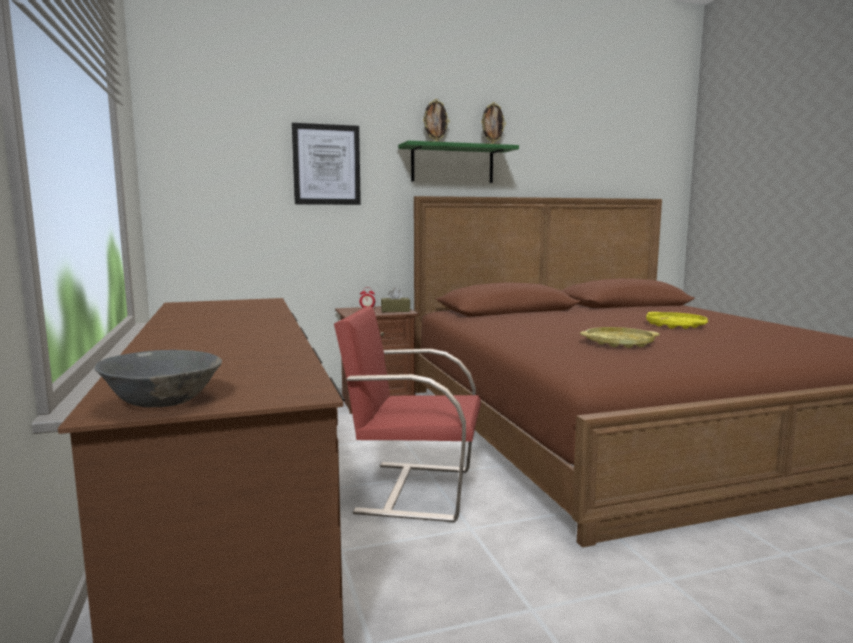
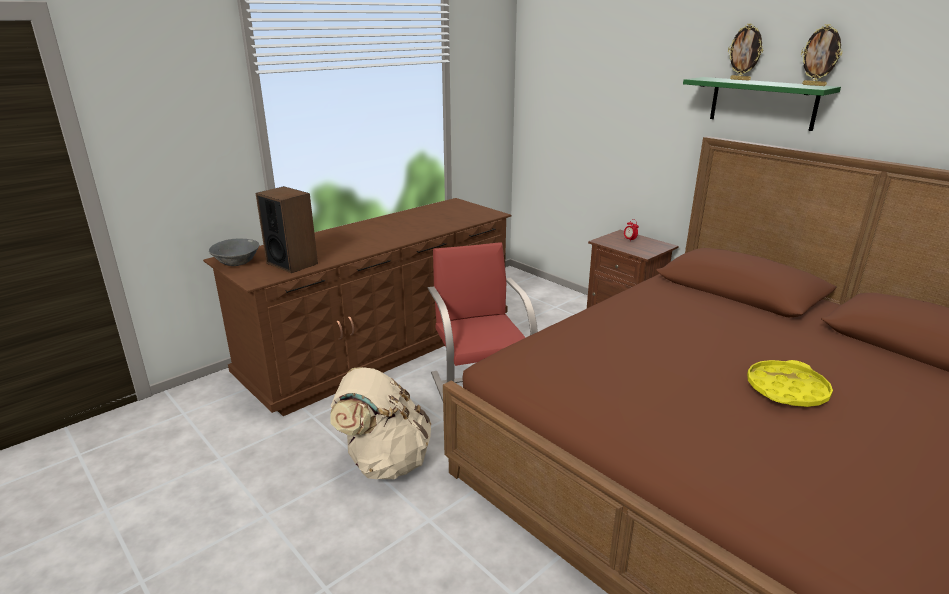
camera: 65 degrees right, 15 degrees up
(258, 370) = (292, 263): none -> speaker
(326, 165) = (633, 95): picture -> none
(395, 311) = (642, 249): brown tissue box -> none
(537, 590) = (384, 461): none -> beige backpack
(618, 343) = (623, 362): yellow tray -> none

